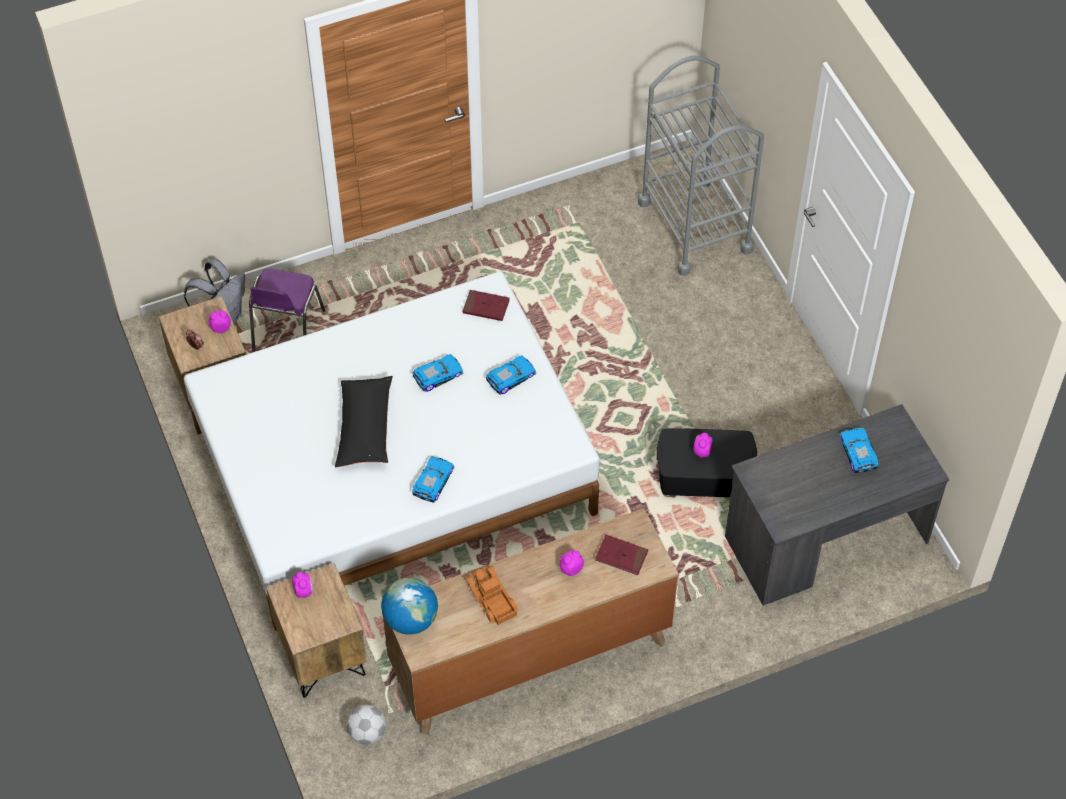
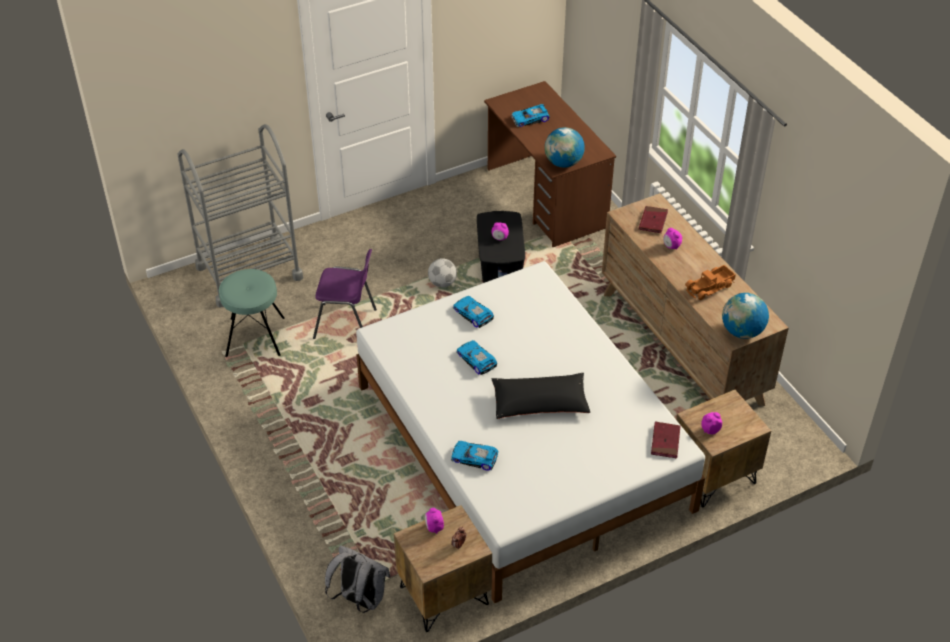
camera: 95 degrees left, 10 degrees down
(287, 332) = (374, 543): purple chair -> purple chair (347, 324)
(367, 733) = (775, 438): football -> football (442, 283)
(432, 481) = (587, 354): toy car -> toy car (474, 458)
(486, 307) = (399, 335): red book -> red book (665, 441)
(588, 233) = (255, 337): none -> turquoise stool
(760, 480) = (563, 163): none -> globe
(825, 539) = (546, 198): grey desk -> brown desk

